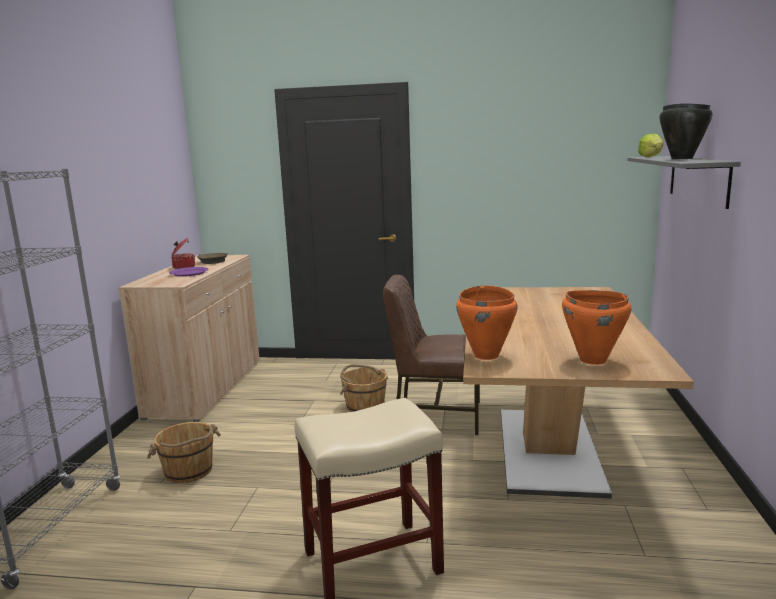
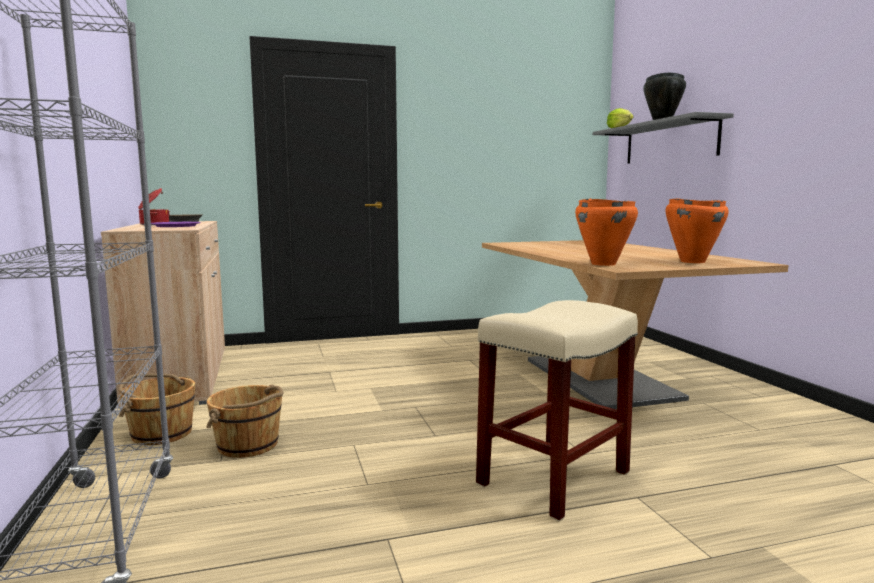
camera: 25 degrees left, 5 degrees down
(364, 406) = (392, 370): brown bucket -> brown bucket (161, 433)
(436, 416) = (472, 368): brown chair -> none

